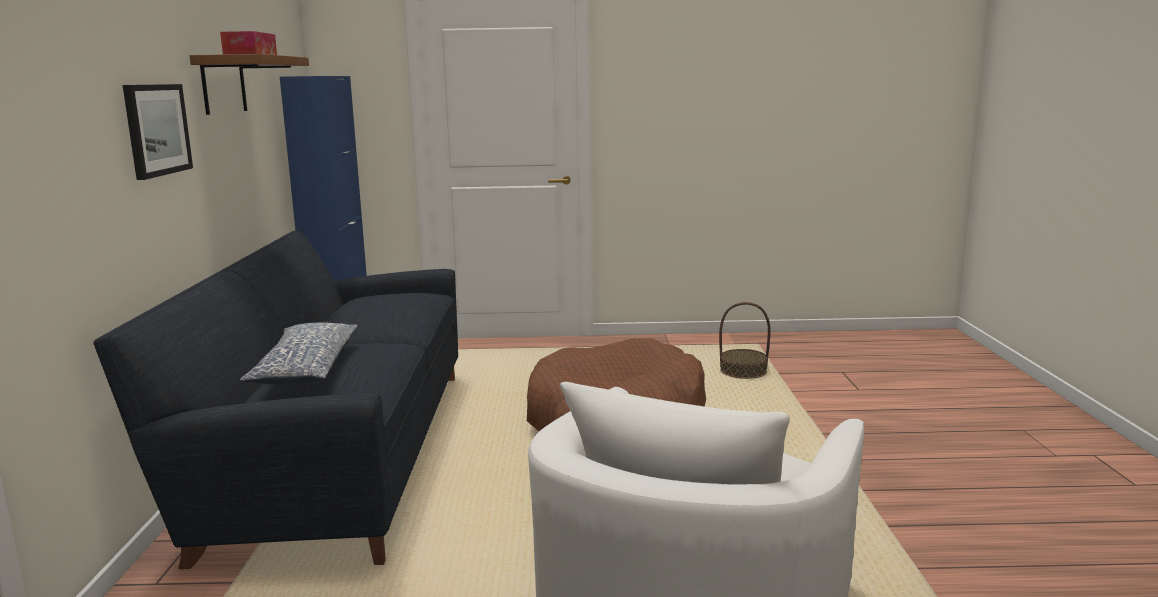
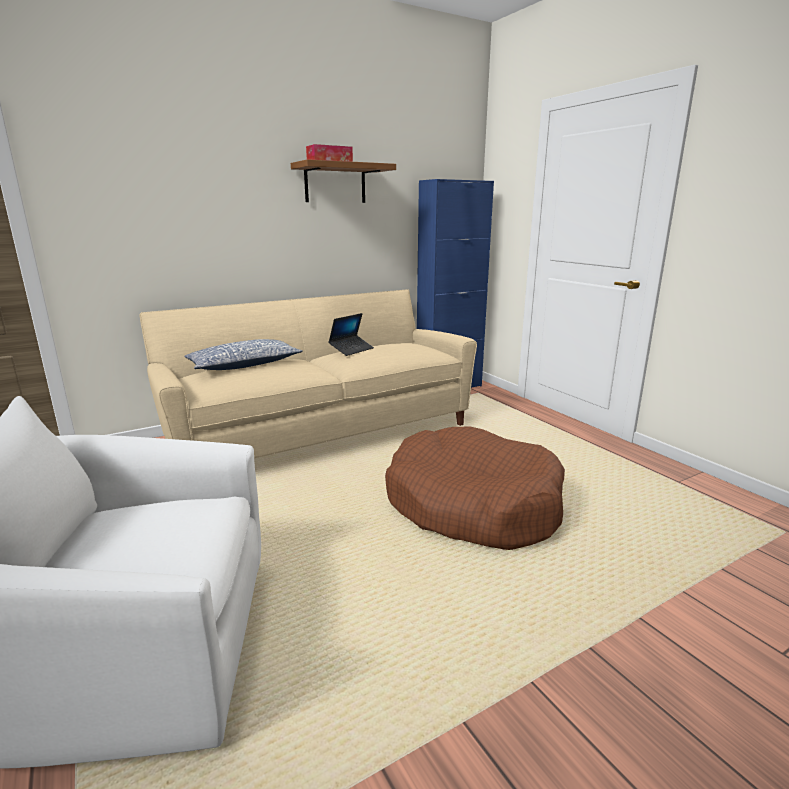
camera: 60 degrees right, 5 degrees up
(156, 129) = (239, 207): picture -> none
(337, 452) = (319, 432): black sofa -> beige sofa
(355, 316) = (351, 349): none -> laptop
(743, 371) = (686, 543): basket -> none

